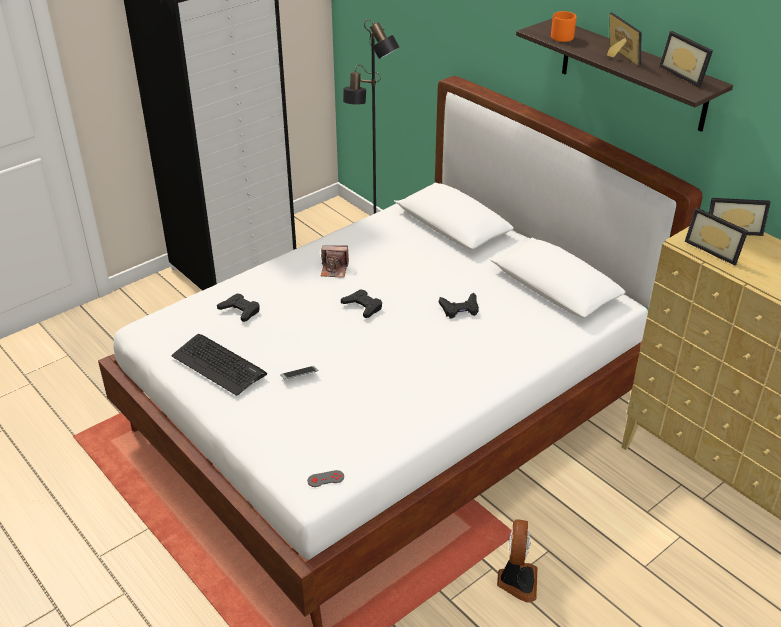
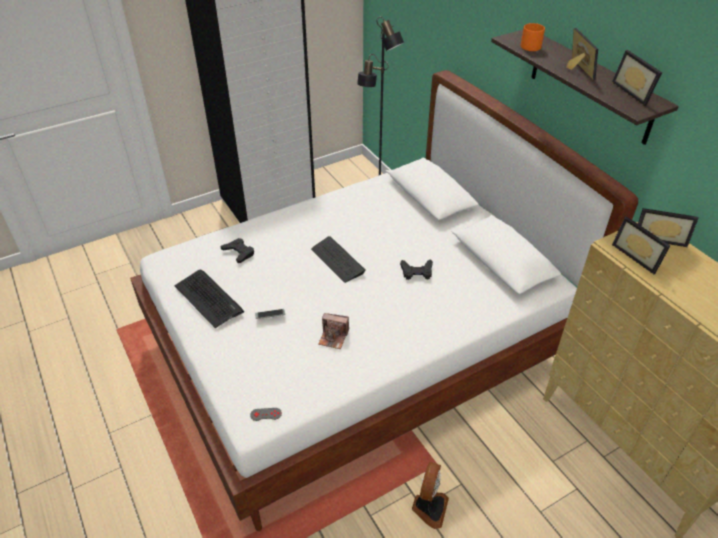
camera: 10 degrees right, 5 degrees up
(334, 269) = (323, 225): camera -> camera (333, 337)
(363, 306) = (337, 260): black game controller -> keyboard

